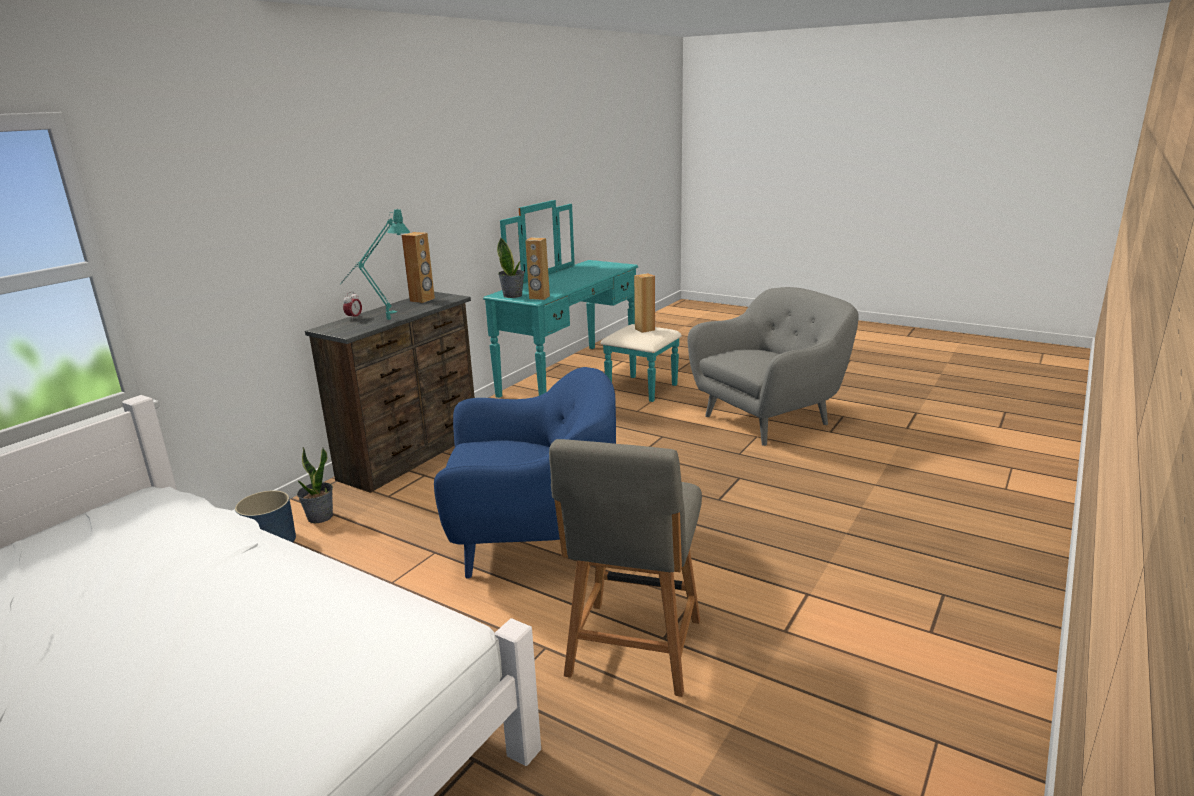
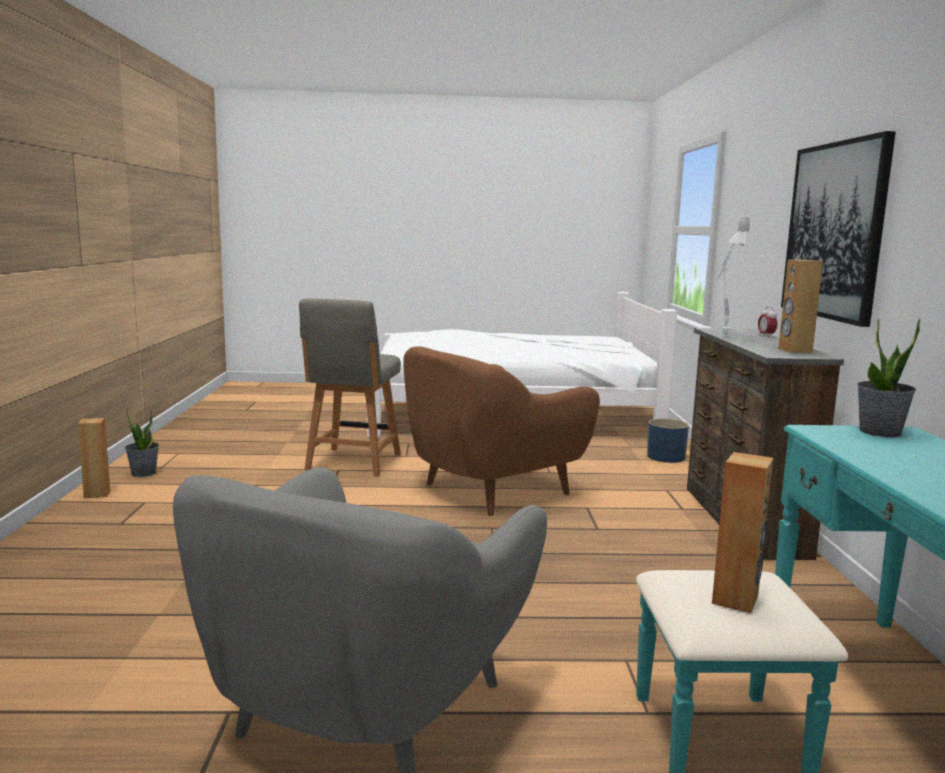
camera: 145 degrees right, 10 degrees down
(320, 517) = (675, 471): potted plant -> potted plant (143, 473)
(380, 212) = (834, 231): none -> picture
(384, 322) = (723, 335): turquoise table lamp -> grey table lamp
(534, 540) = (492, 490): blue armchair -> brown armchair
(539, 297) = (828, 434): brown speaker -> brown speaker (97, 494)
(633, 651) = (352, 463): grey chair -> grey chair turned 150 degrees counterclockwise

